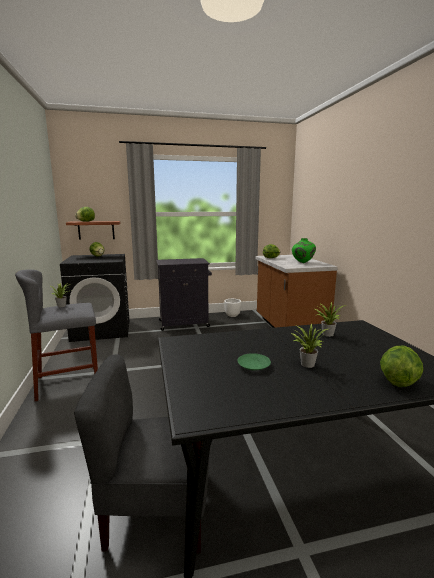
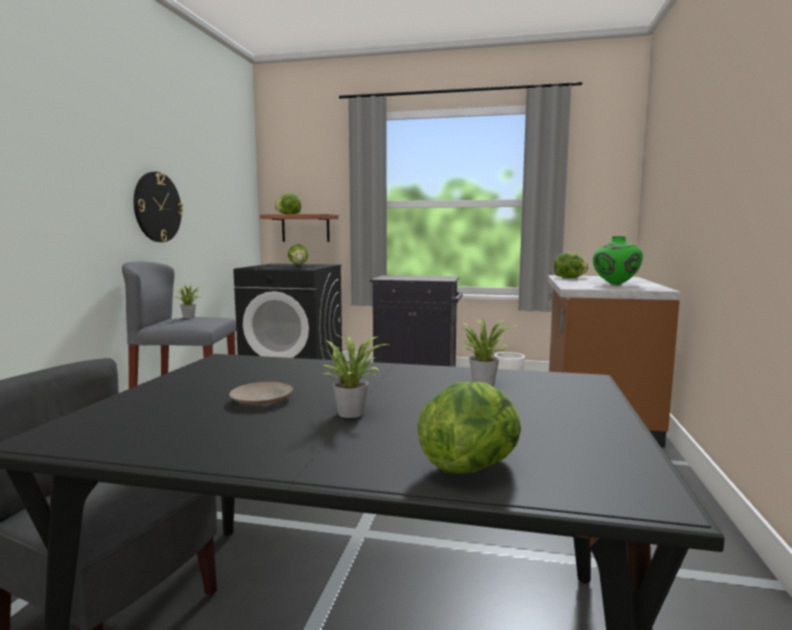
camera: 25 degrees right, 5 degrees down
(20, 227) = (157, 207): none -> wall clock
(254, 365) = (262, 400): green plate -> beige plate

